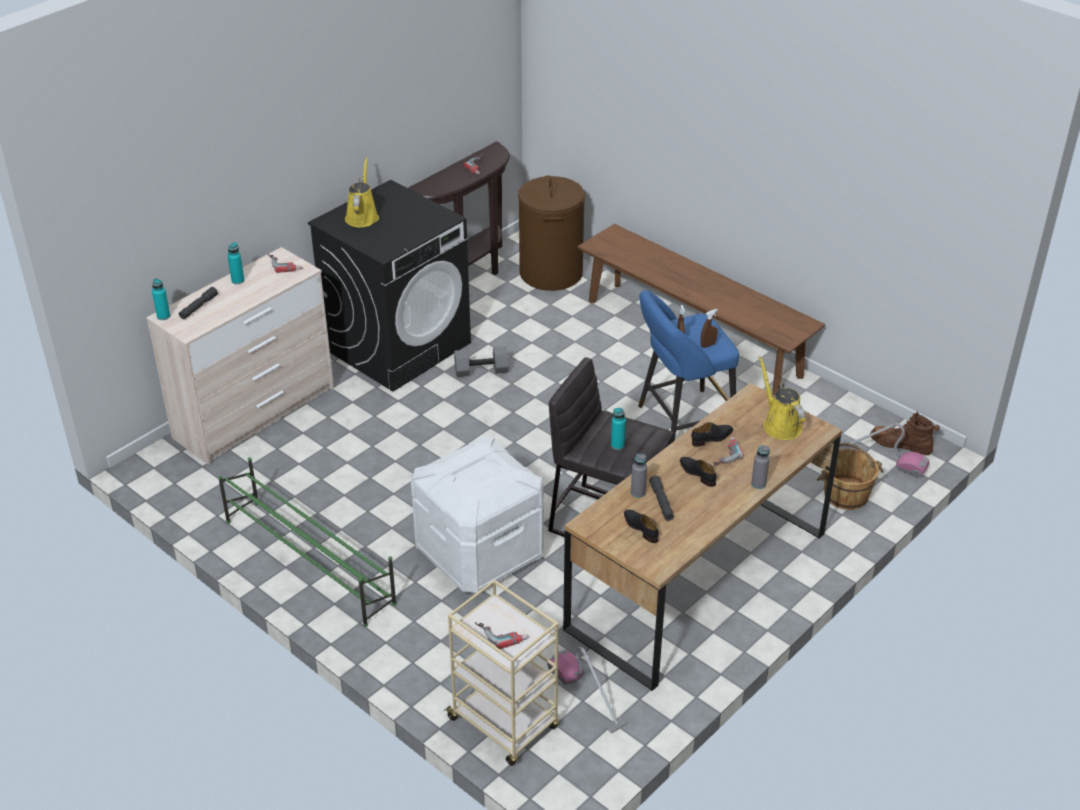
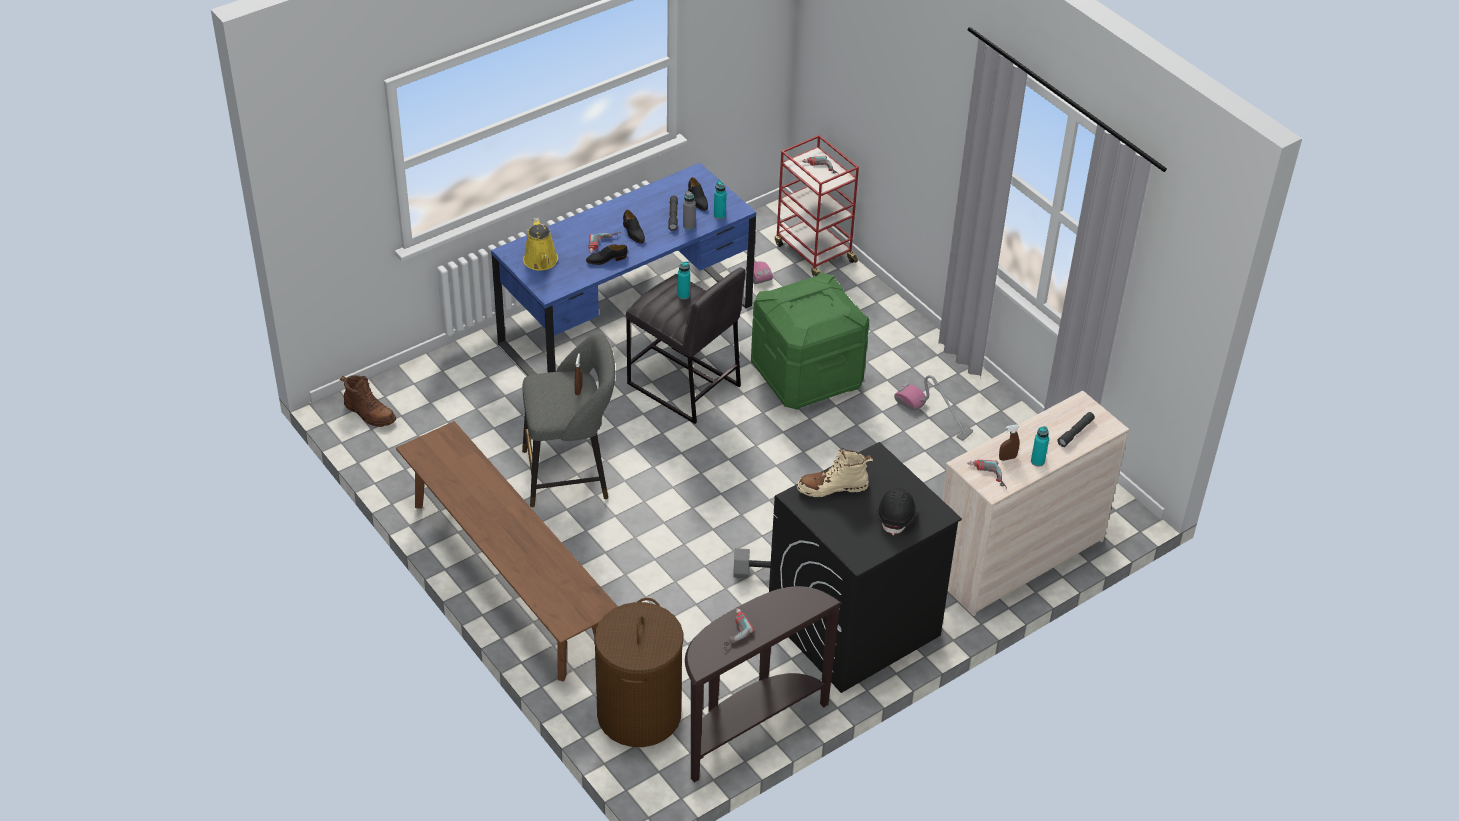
camera: 170 degrees left, 5 degrees up
(163, 316) = (1110, 426): turquoise bottle -> turquoise bottle (719, 215)
(308, 561) = (959, 393): green shoe rack -> none
(362, 216) = (896, 516): yellow watering can -> black hard hat
(418, 227) = (832, 487): none -> beige boot
(479, 553) = (806, 375): white storage box -> green storage box
(504, 724) = (813, 252): beige cart -> red cart
(681, 421) = (571, 474): blue stool -> grey stool
(697, 580) = (626, 325): brown desk -> blue desk
(708, 345) = (553, 381): brown spray bottle -> brown spray bottle (1007, 458)
(758, 484) = (588, 217): grey bottle -> none
(846, 494) = (455, 375): brown bucket -> none
(883, 459) = (397, 401): vacuum cleaner -> vacuum cleaner (933, 415)

